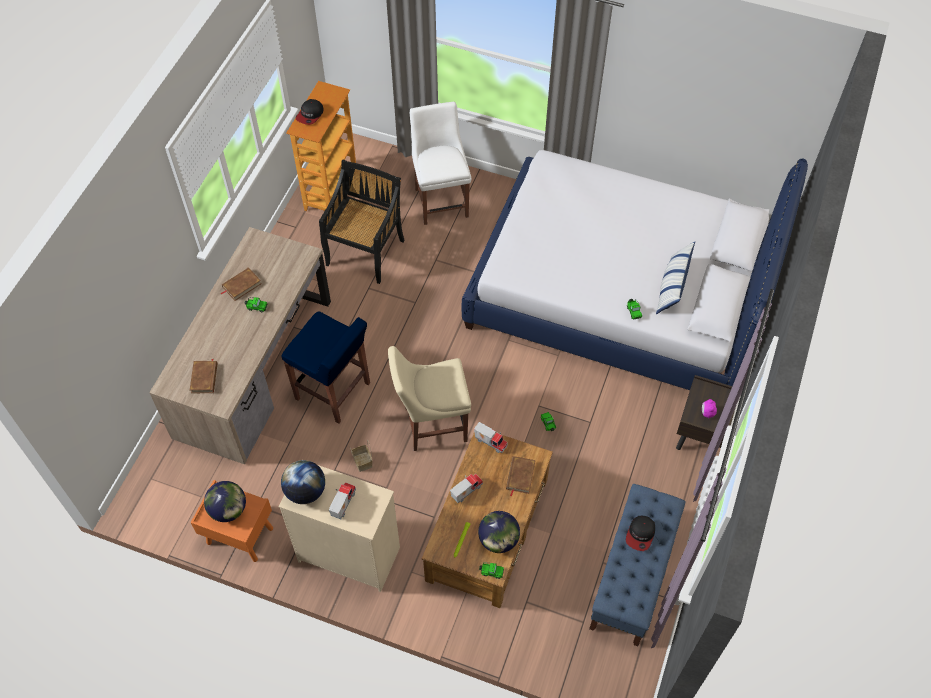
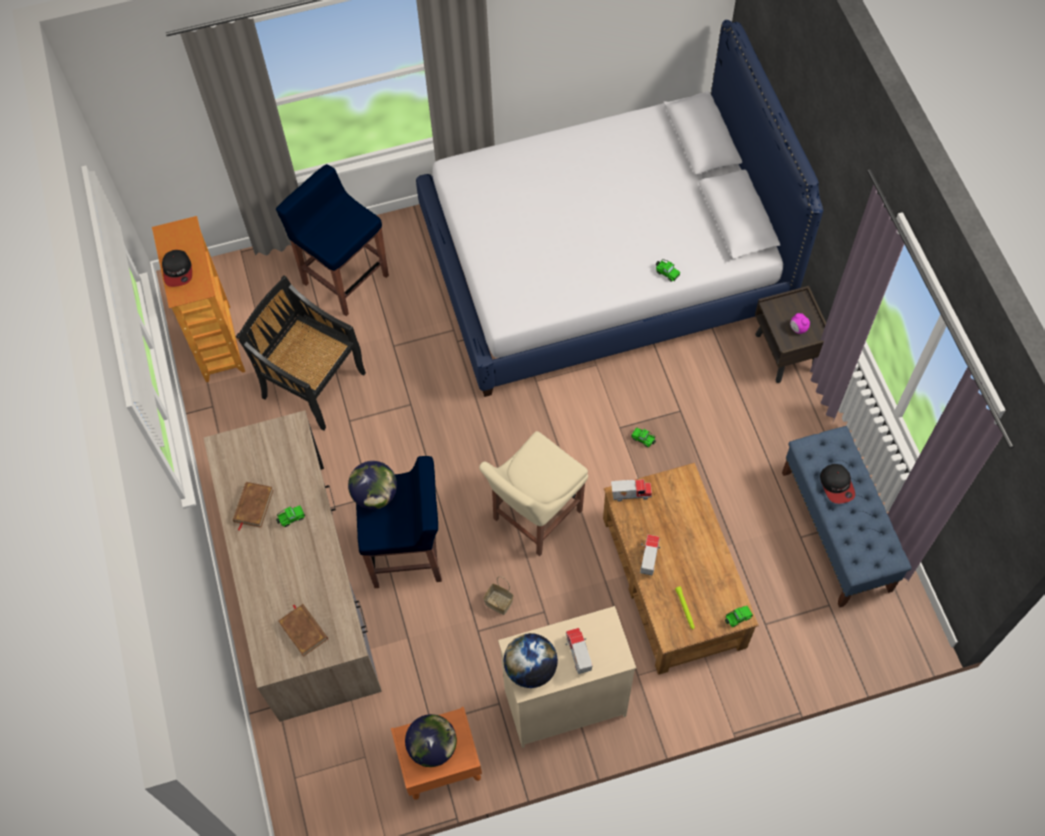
camera: 35 degrees left, 5 degrees up
(365, 251) = (312, 384): black chair -> black chair turned 45 degrees counterclockwise
(441, 200) = (344, 278): white chair -> blue stool
(498, 540) = (717, 583): globe -> globe (375, 495)
(520, 476) = (685, 507): brown book -> none
(672, 287) = (681, 225): pillow -> none

